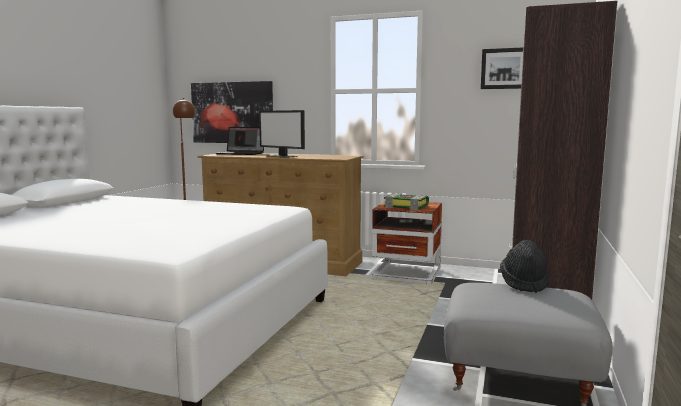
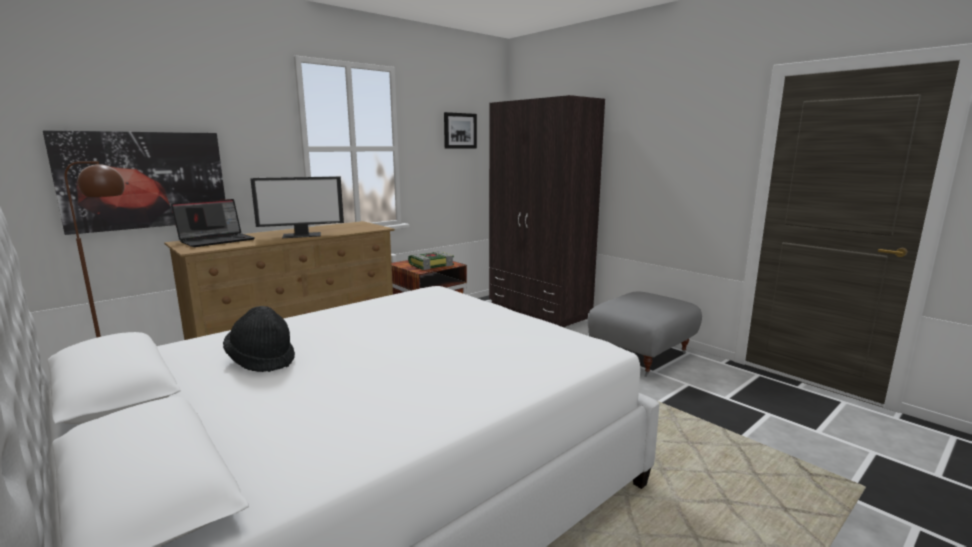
camera: 60 degrees left, 5 degrees up
(524, 283) = (623, 295): black hat -> black hat (262, 360)

